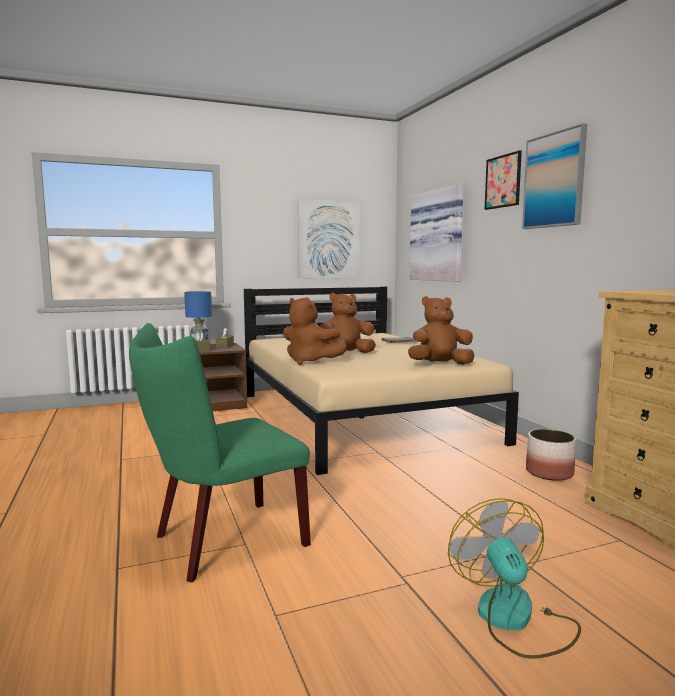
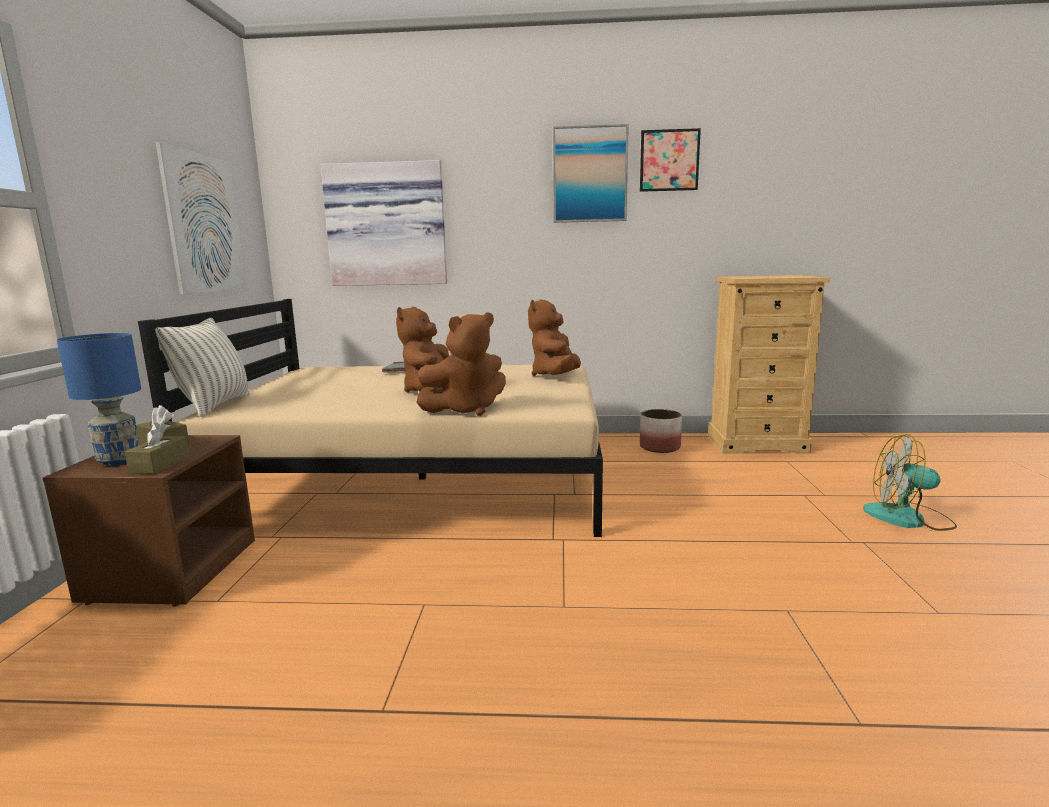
camera: 65 degrees left, 5 degrees up
(221, 542) = (782, 626): green chair -> none
(277, 337) = (214, 405): none -> pillow
(503, 181) = (511, 166): picture -> picture (669, 160)

